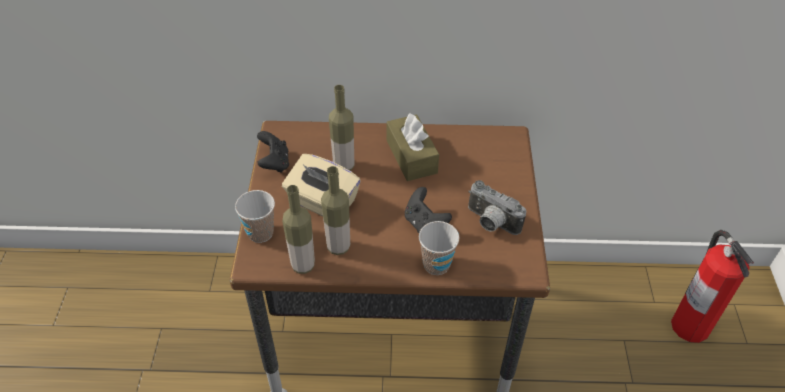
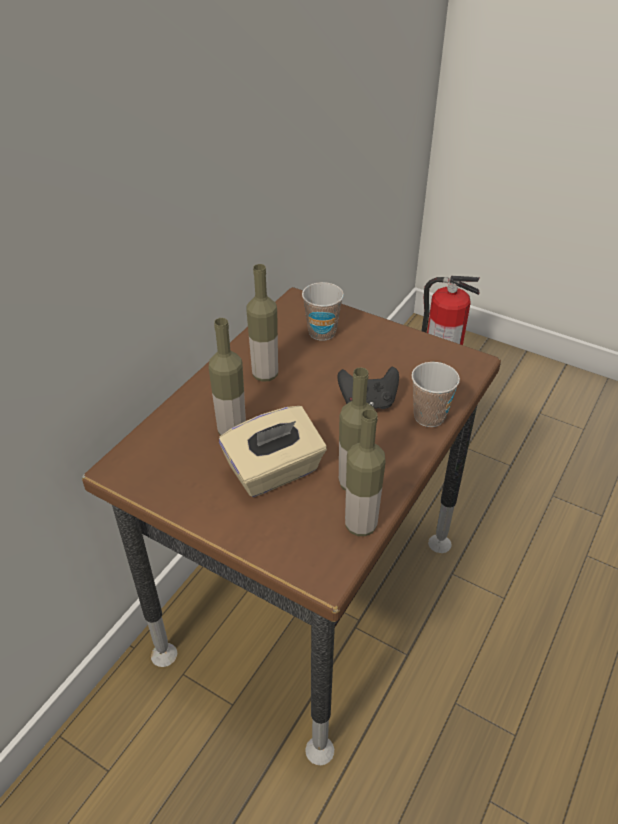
camera: 60 degrees left, 5 degrees down
(260, 233) = (280, 548): cup -> cup (322, 332)
(274, 163) = (171, 491): black game controller -> none
(411, 156) = (265, 374): brown tissue box -> bottle
(490, 223) = (400, 359): camera -> none

